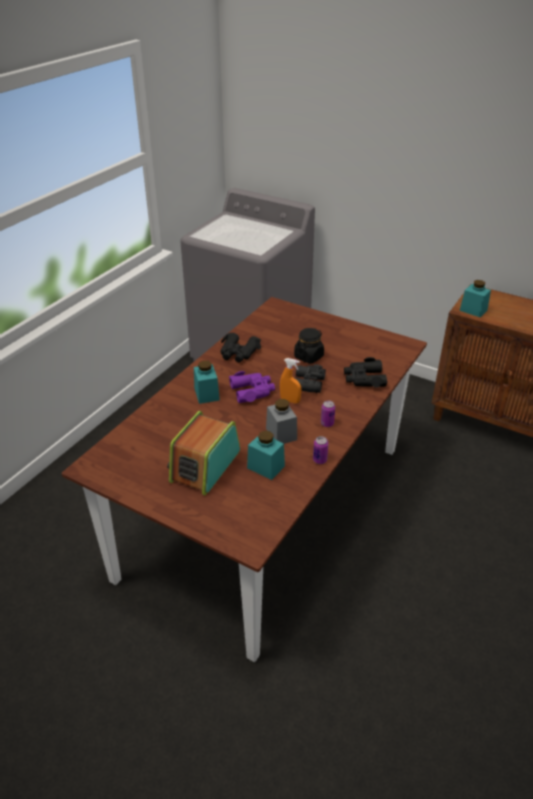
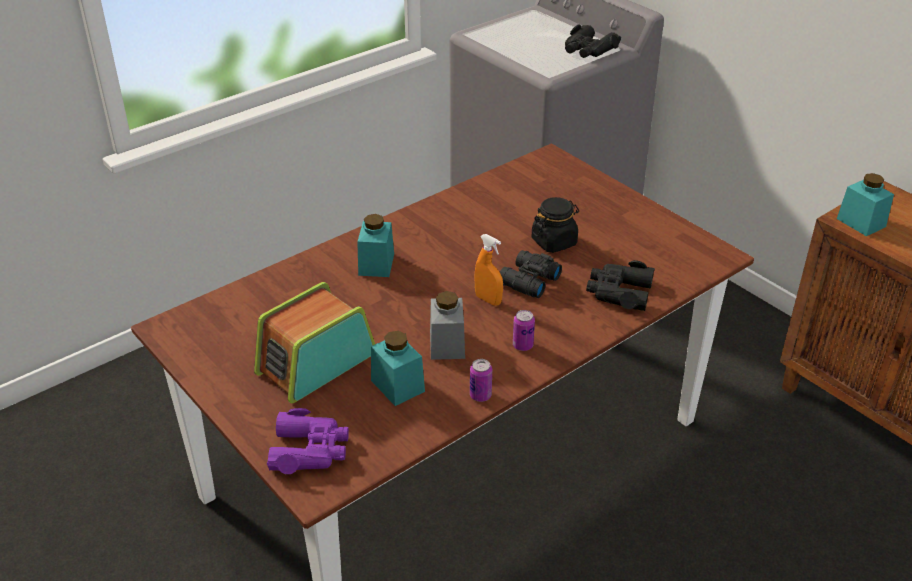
camera: 20 degrees right, 0 degrees up
(238, 353) = (455, 215): black binoculars -> black binoculars (588, 50)
(252, 391) = (442, 274): purple binoculars -> purple binoculars (310, 450)

